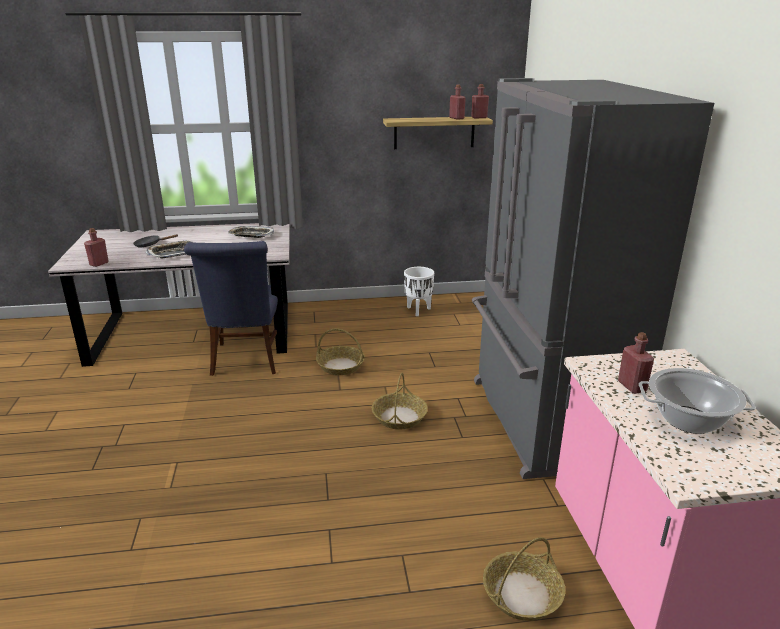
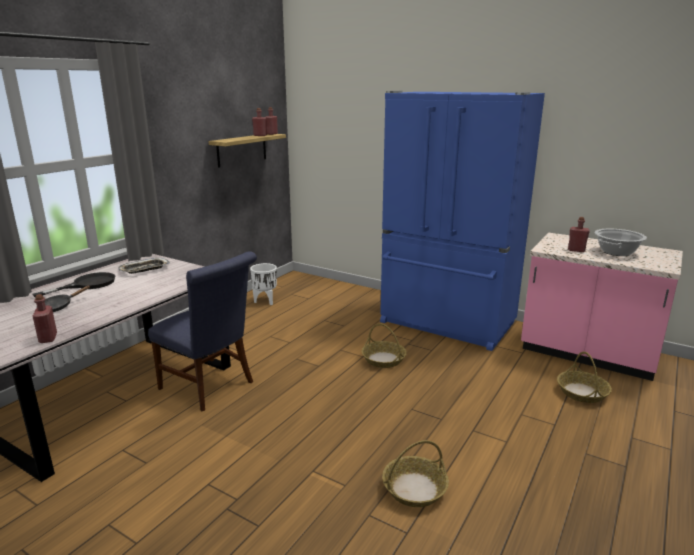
camera: 50 degrees left, 5 degrees down
(173, 253) = (108, 303): tray -> none
(198, 234) = (87, 284): none -> black frying pan
(341, 366) = (288, 353): basket -> basket (414, 488)
(542, 421) = (446, 323): grey fridge -> blue fridge

